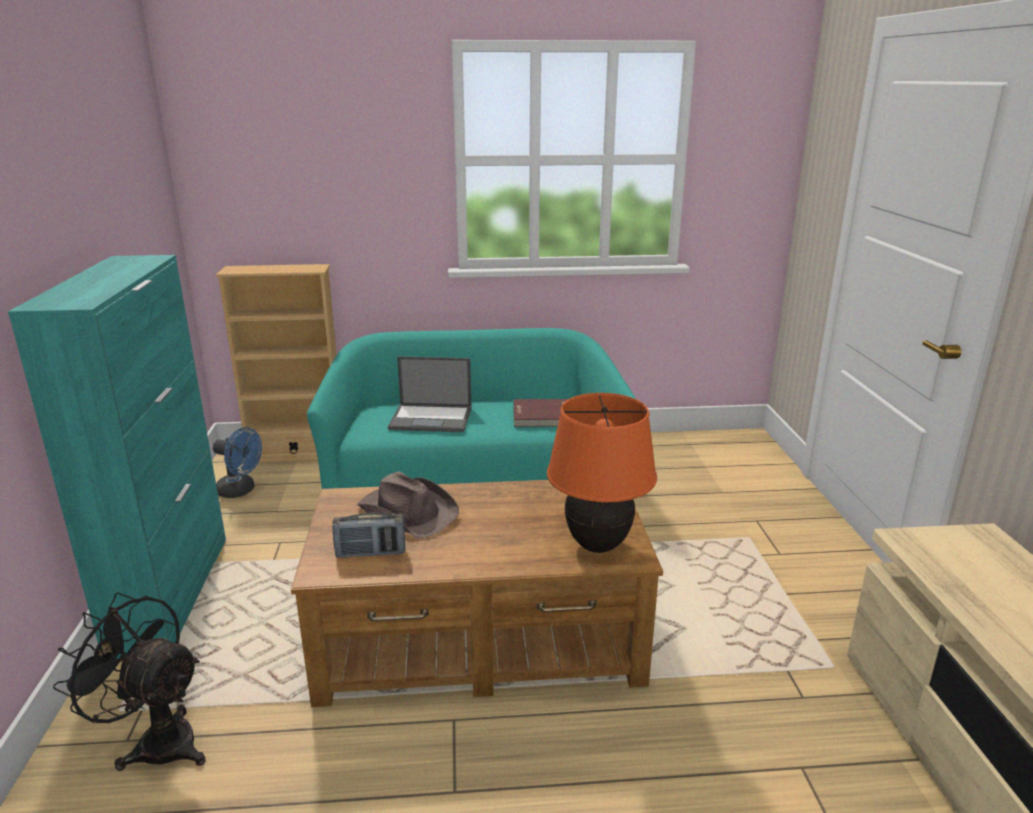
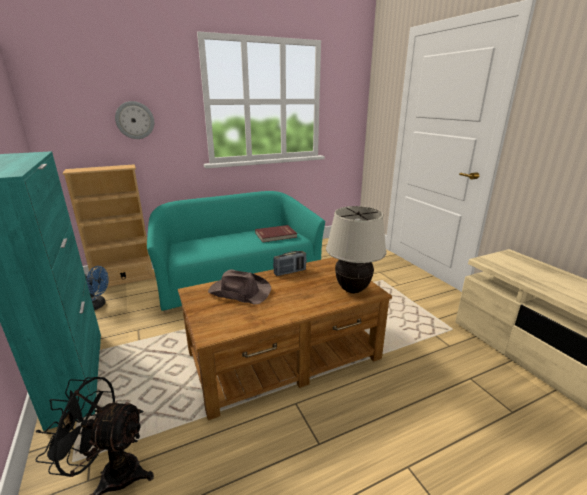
camera: 20 degrees left, 0 degrees up
(336, 191) = (135, 120): none -> wall clock
(370, 553) = (233, 318): radio -> radio (290, 272)
(432, 418) = (215, 244): laptop -> none
(597, 546) = (352, 290): orange table lamp -> beige table lamp

